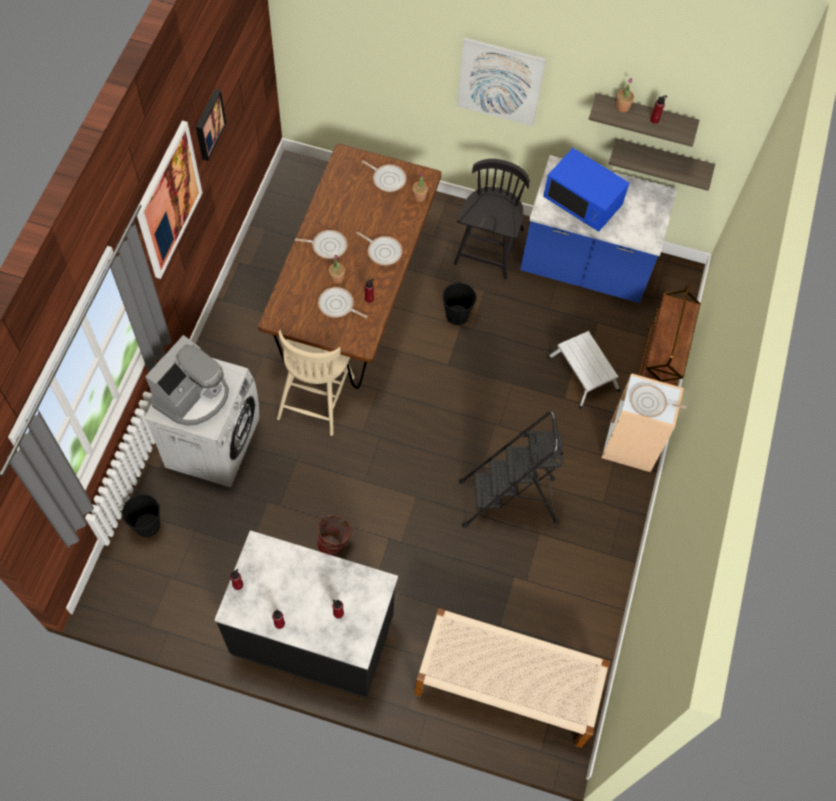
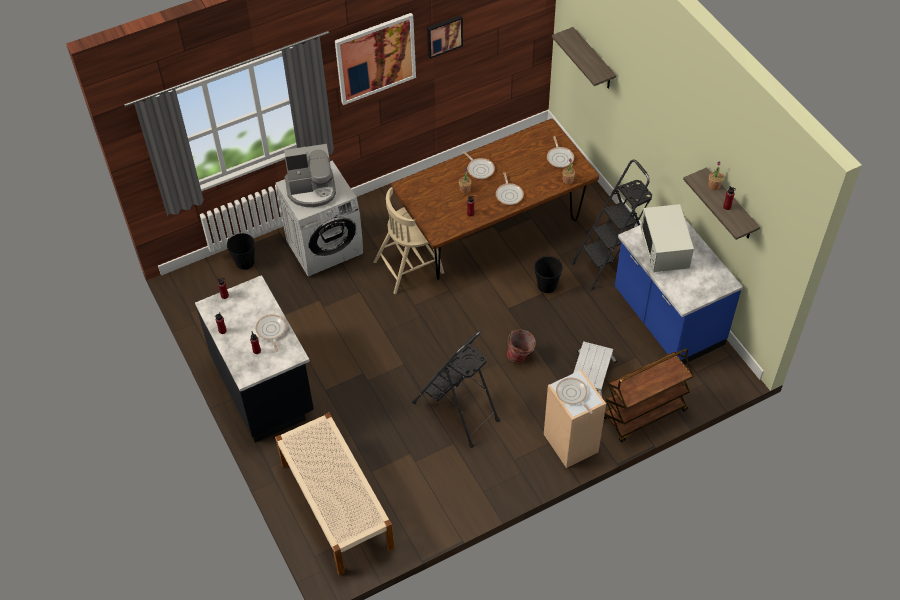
camera: 50 degrees right, 10 degrees down
(335, 543) = (330, 351): bucket -> bucket (520, 357)
(338, 306) = (448, 204): frying pan -> frying pan (271, 331)
(488, 248) = (613, 262): black chair -> step ladder
(500, 82) = (658, 127): picture -> none
(582, 202) = (664, 250): blue microwave -> white microwave
(661, 161) = (738, 254): shelf -> shelf (593, 60)

